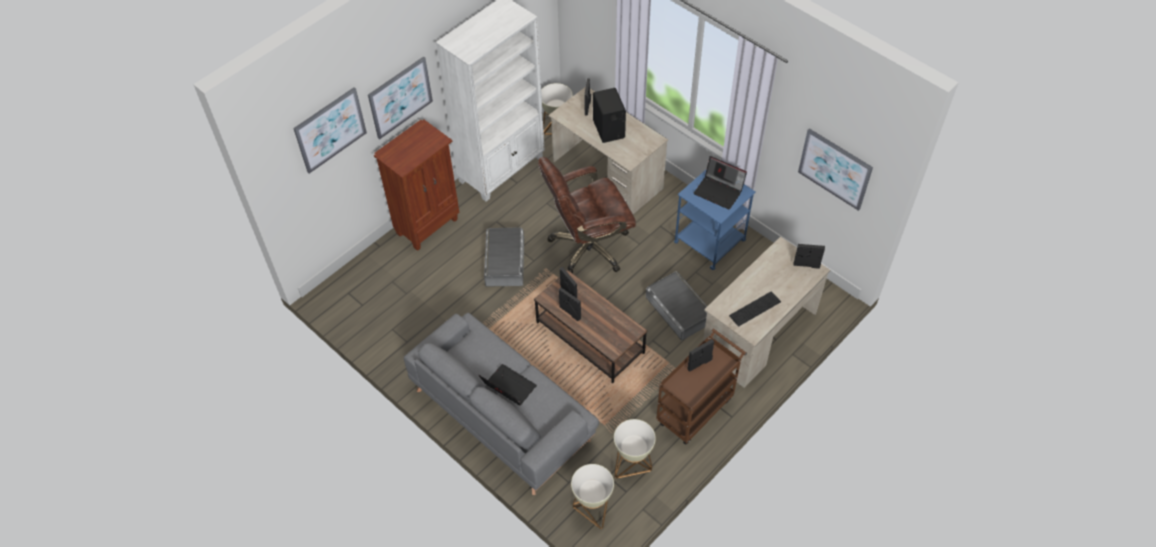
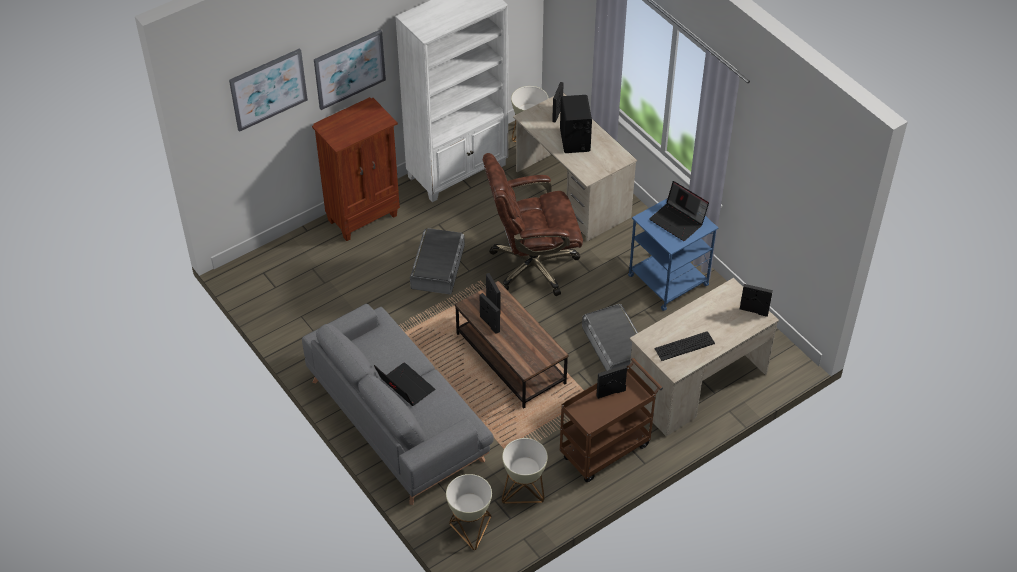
camera: 10 degrees right, 5 degrees down
(834, 169) = (795, 208): picture -> none

